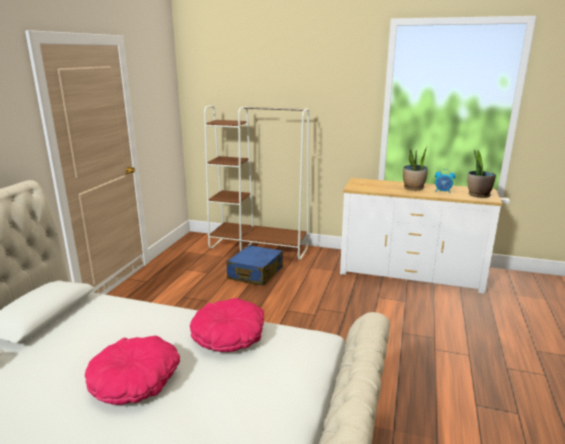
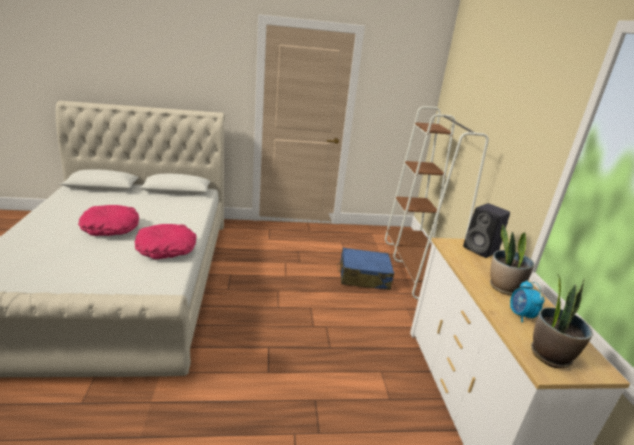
camera: 65 degrees right, 5 degrees up
(365, 182) = (481, 250): none -> black speaker

